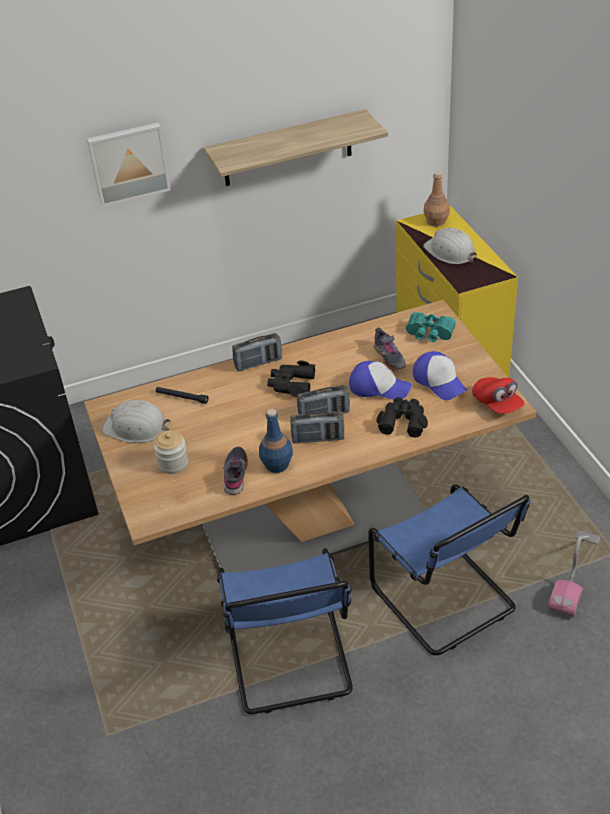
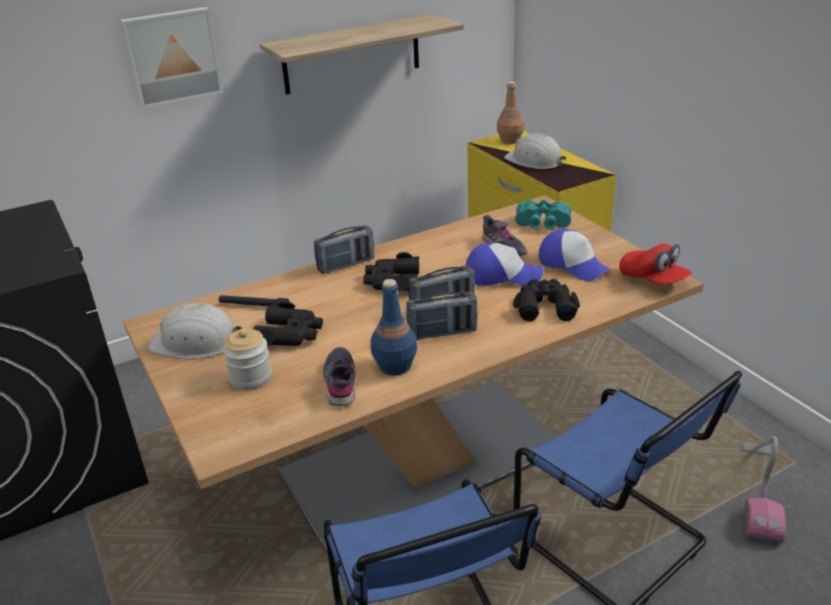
camera: 10 degrees left, 10 degrees down
(205, 427) = (290, 334): none -> black binoculars

